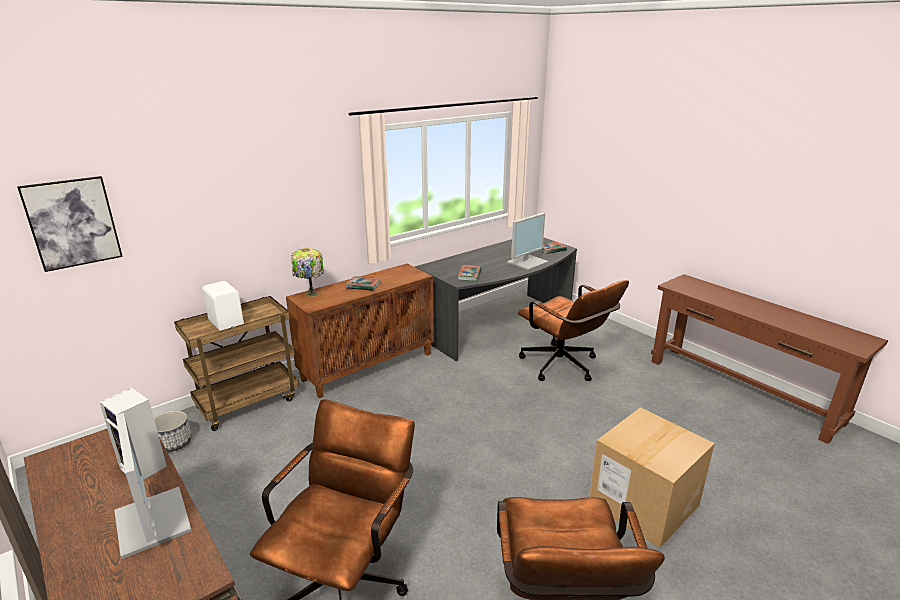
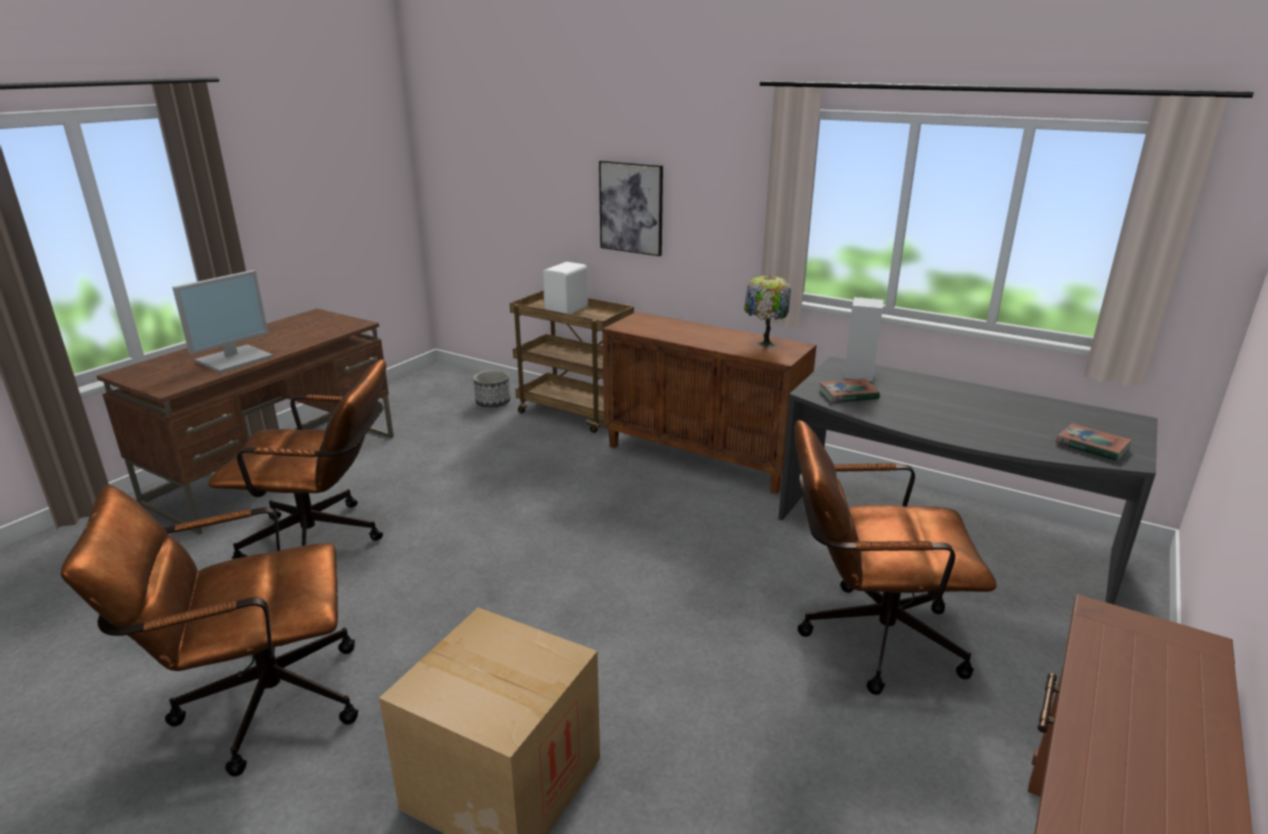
camera: 70 degrees right, 0 degrees up
(72, 223) = (490, 161): picture -> picture (631, 208)
(145, 468) = (301, 341): speaker -> speaker (859, 375)
(310, 294) = (653, 319): table lamp -> table lamp (764, 344)
(363, 286) = (706, 336): book -> none
(527, 262) = (981, 431): monitor -> none
(564, 367) = (867, 637): brown office chair -> brown office chair turned 60 degrees clockwise

